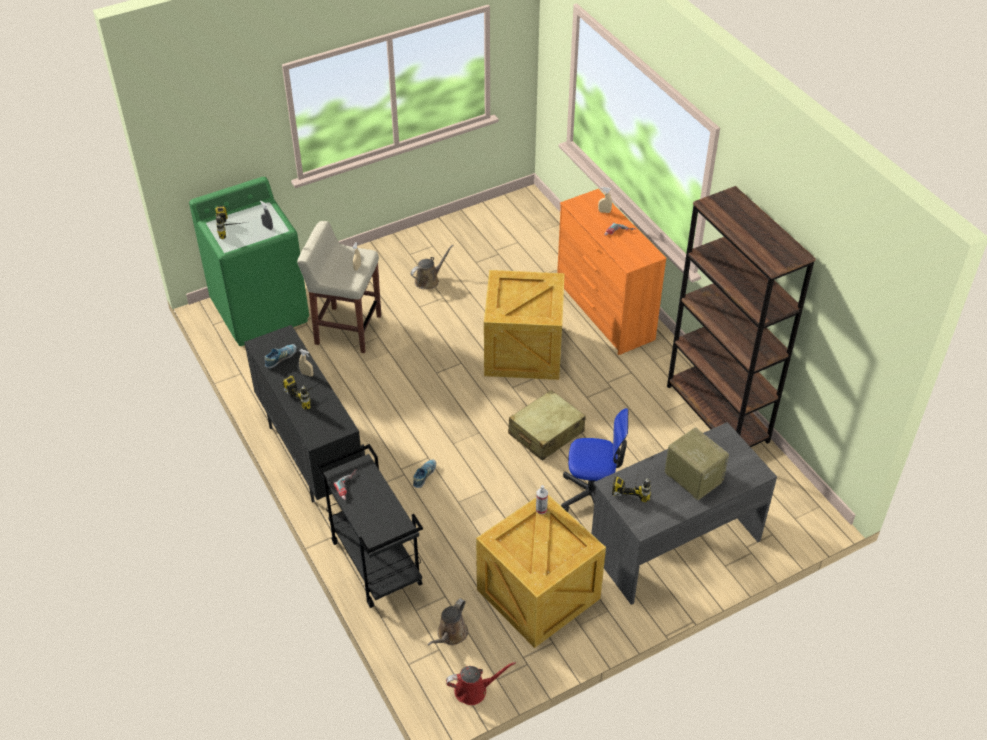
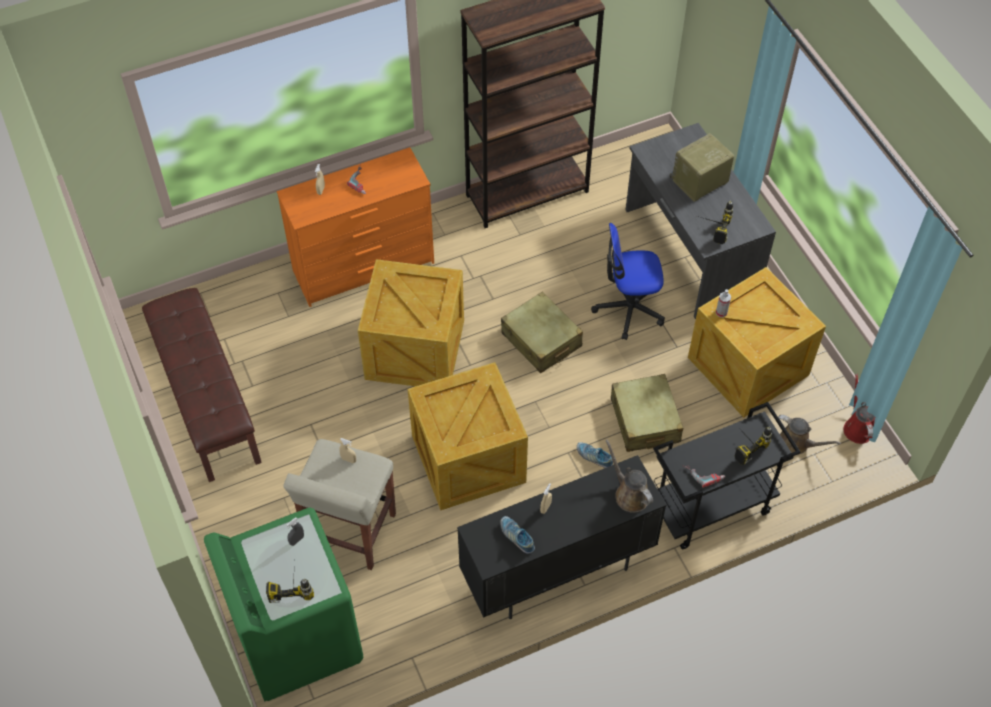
camera: 85 degrees left, 10 degrees up
(309, 394) = (578, 505): power drill -> power drill (743, 442)
(415, 392) = (467, 460): none -> crate
(429, 280) = (275, 438): brown watering can -> brown watering can (629, 494)
(459, 240) = (206, 401): none -> brown bench
(466, 511) = (645, 420): none -> beige suitcase
(593, 496) = (629, 308): office chair -> office chair turned 105 degrees counterclockwise

